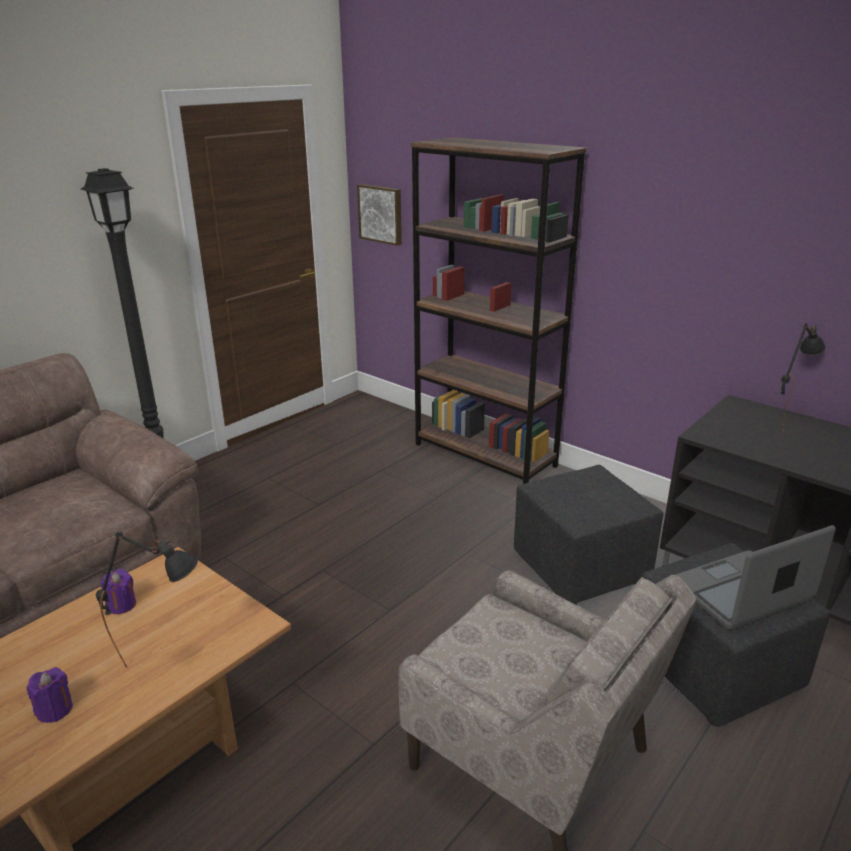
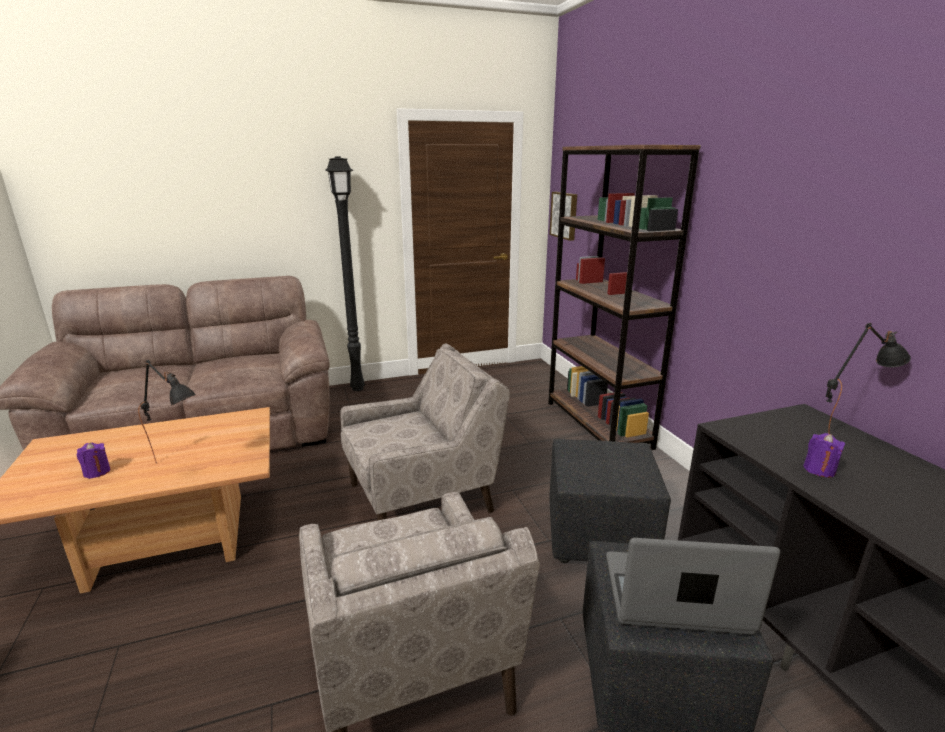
camera: 30 degrees right, 5 degrees down
(121, 605) = (199, 429): purple candle -> purple candle (819, 470)
(382, 594) = (422, 497): none -> beige armchair

